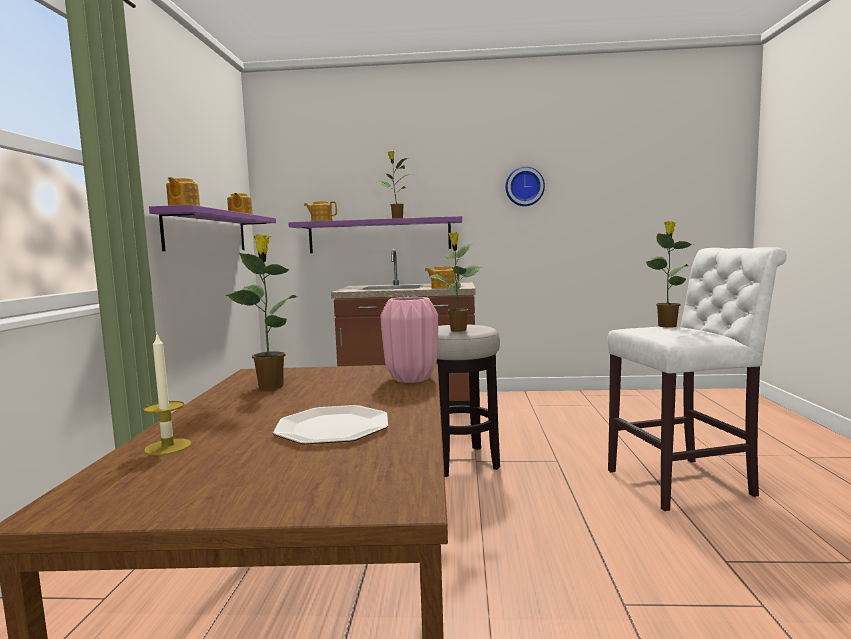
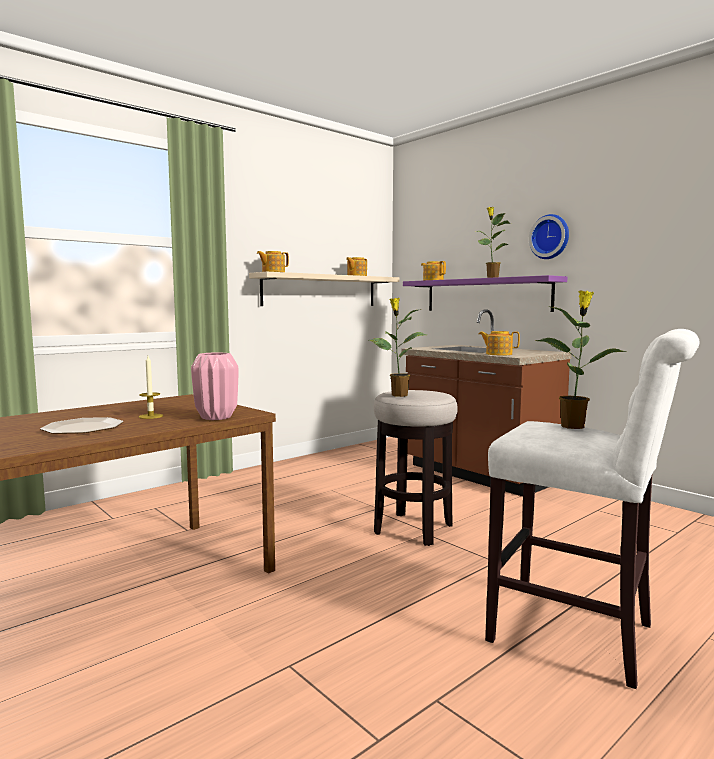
camera: 45 degrees right, 0 degrees up
(168, 447) = (26, 418): candle -> candle (150, 416)
(207, 232) = (320, 290): purple shelf -> beige shelf
(271, 385) = (158, 405): potted plant -> none
(524, 186) = (645, 236): wall clock -> wall clock (550, 237)

